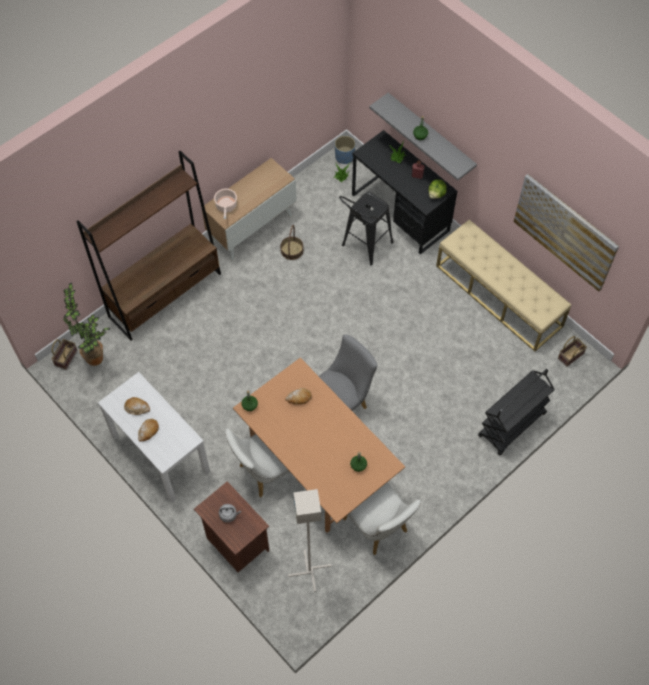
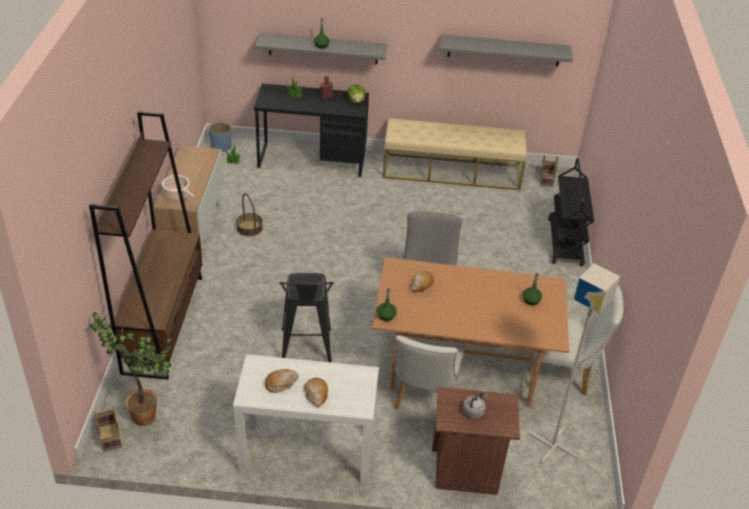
camera: 45 degrees left, 20 degrees down
(363, 247) = (310, 195): black stool -> black stool (306, 350)
(565, 232) = (504, 50): picture -> grey shelf

